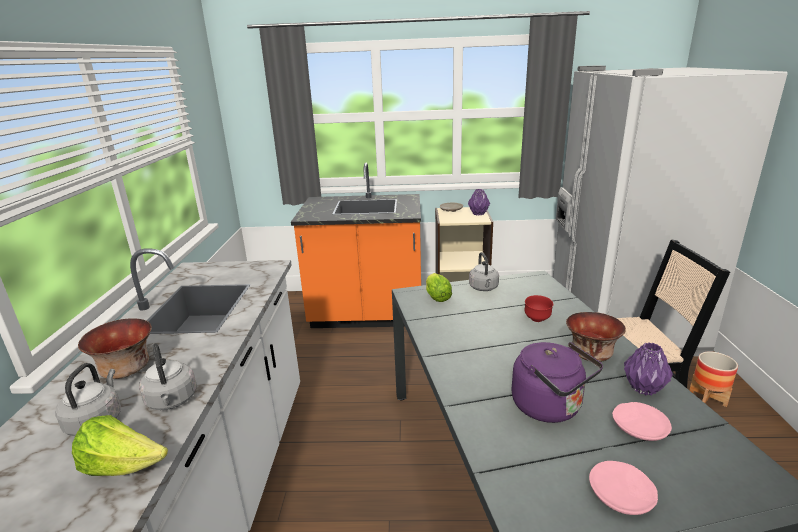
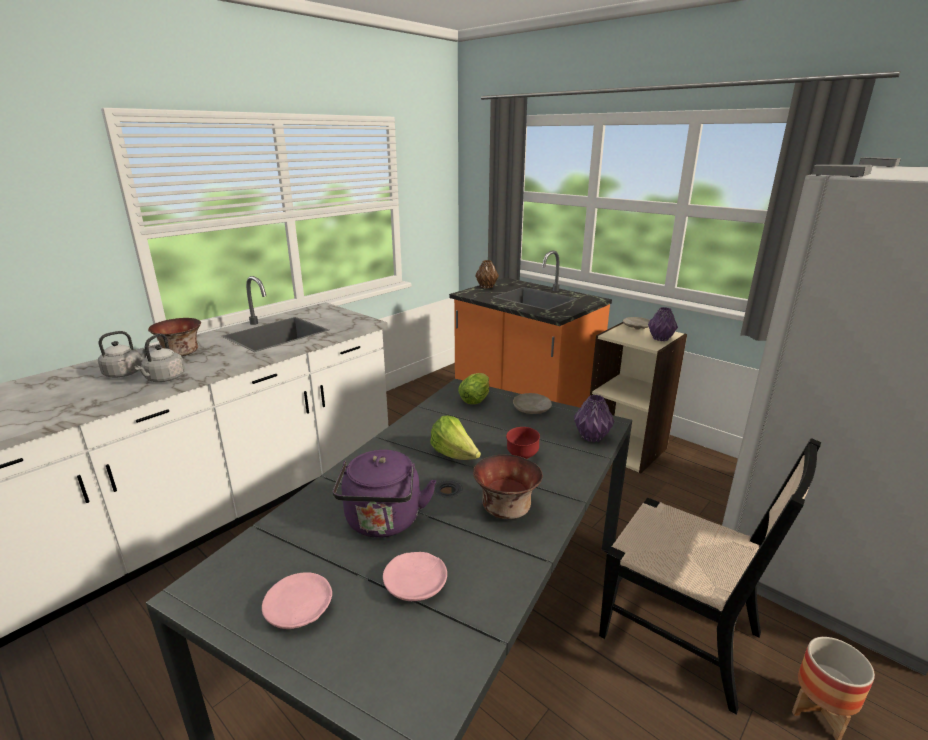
camera: 40 degrees right, 0 degrees up
(124, 467) = (93, 399): lettuce -> lettuce (455, 455)
(311, 208) = (487, 287): none -> brown vase
(484, 288) = (532, 409): grey kettle -> beige plate
(644, 388) = (492, 563): purple vase -> purple vase (592, 437)

